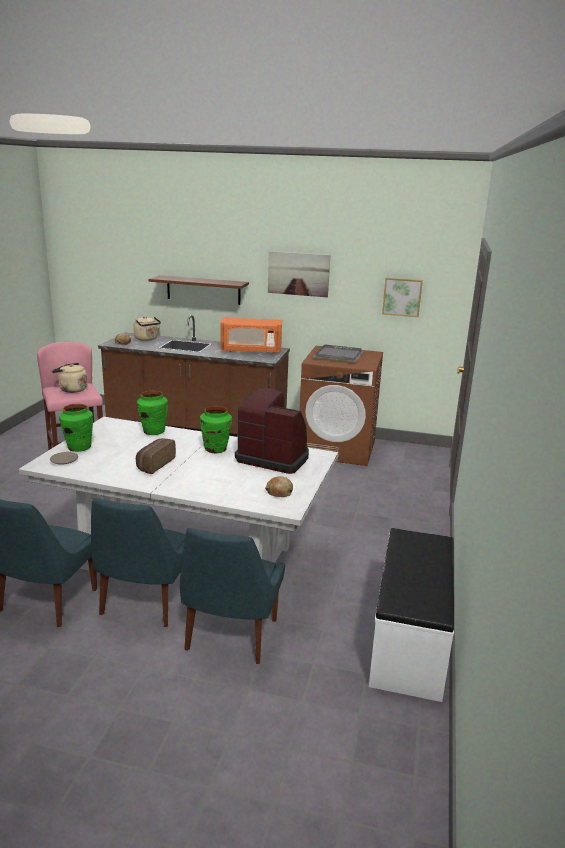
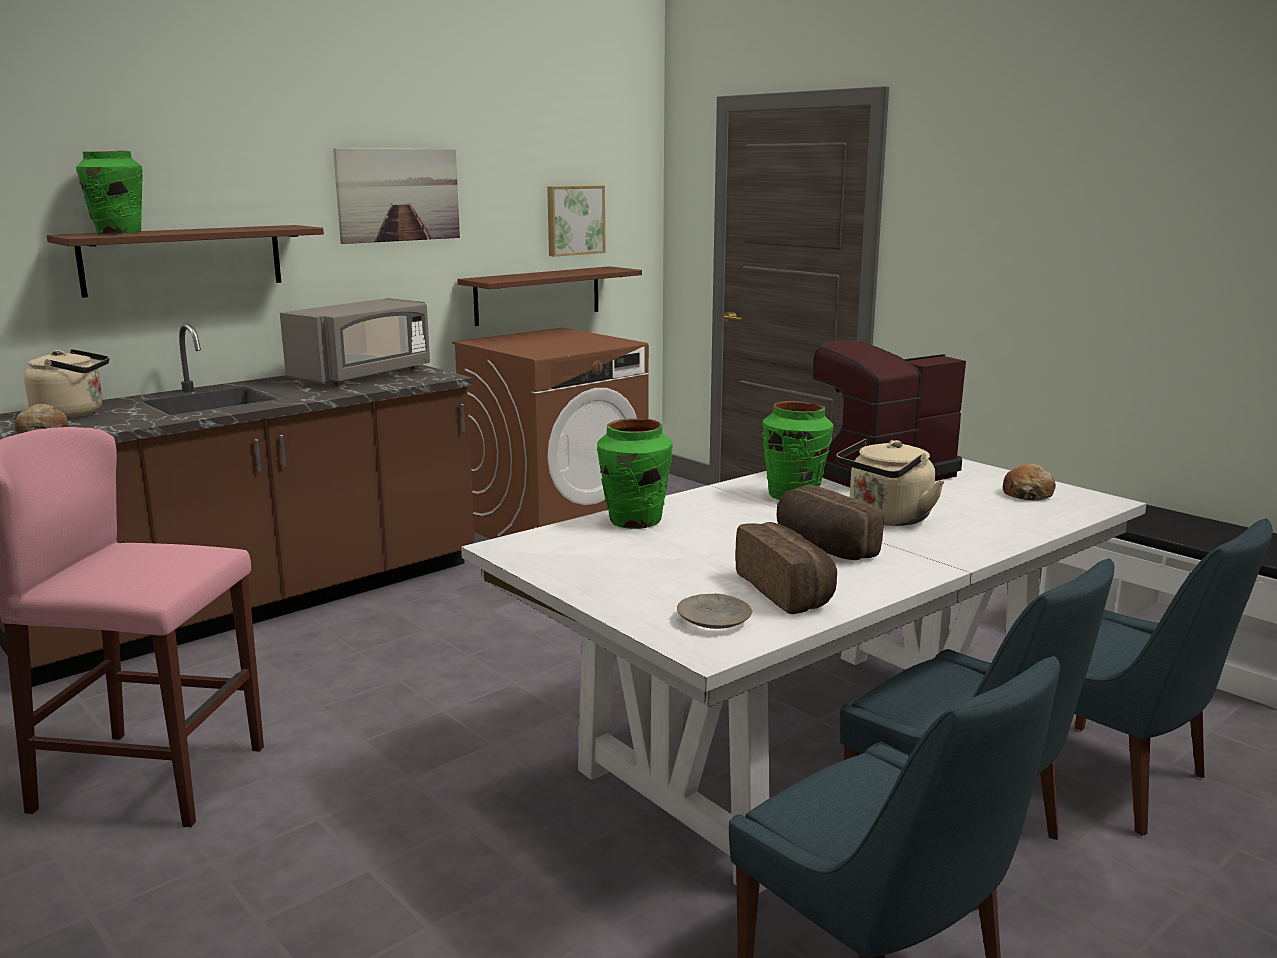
camera: 55 degrees left, 5 degrees down
(71, 389) = (135, 563): beige kettle -> beige kettle (886, 519)
(79, 447) = (640, 594): green vase -> green vase (118, 233)
(100, 466) = (788, 591): none -> bread
(251, 351) = (363, 375): orange microwave -> grey microwave
(339, 355) = (538, 342): grey tray -> none
(373, 332) = (538, 295): none -> brown shelf

